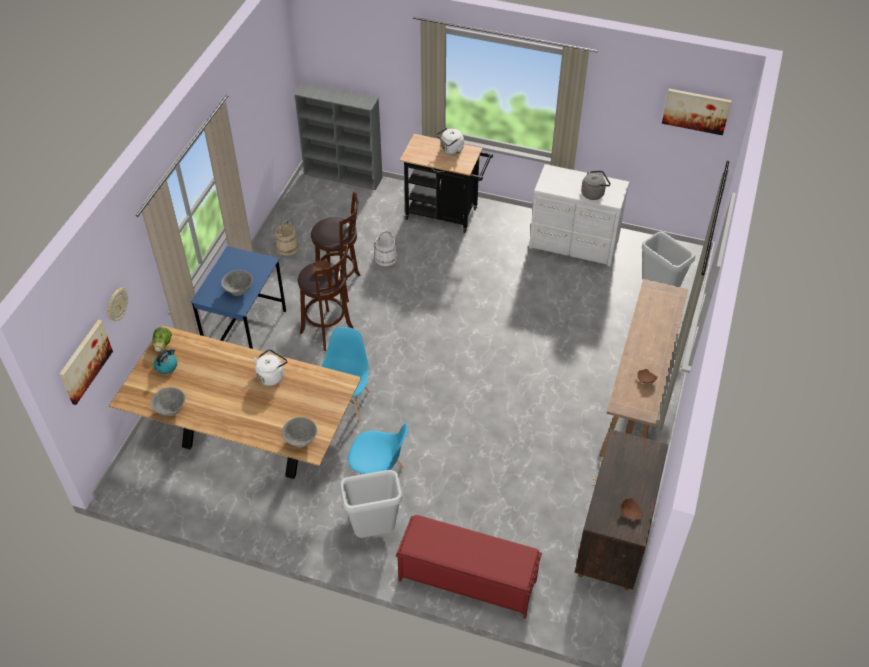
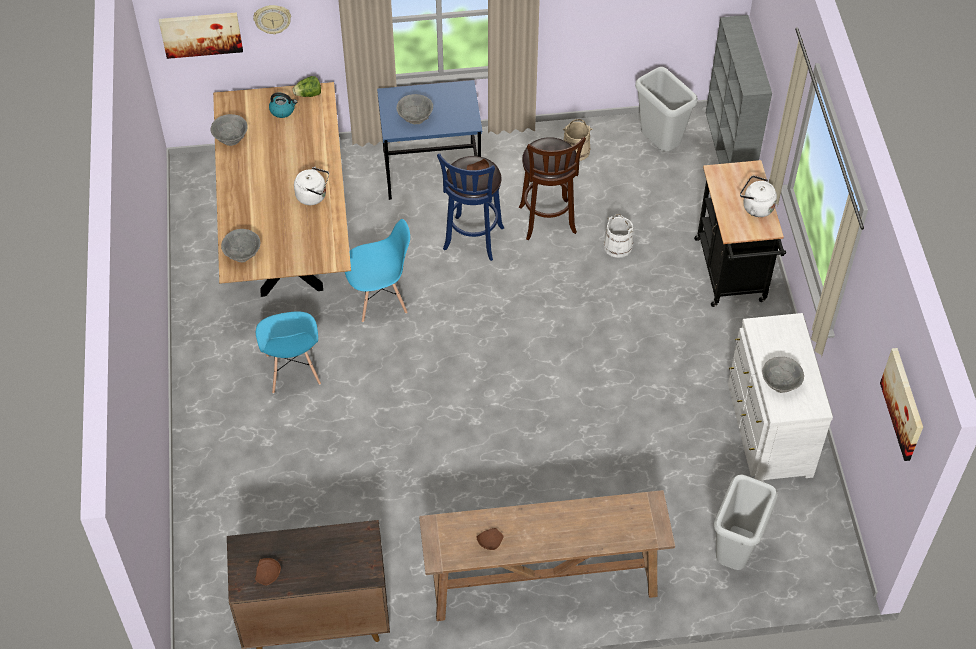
camera: 65 degrees right, 5 degrees up
(328, 331) = (472, 241): brown stool -> blue stool
(374, 531) = (229, 391): grey trash can -> grey trash can (660, 145)
(466, 580) = (205, 495): red bench -> none
(594, 193) = (780, 384): grey kettle -> grey bowl

